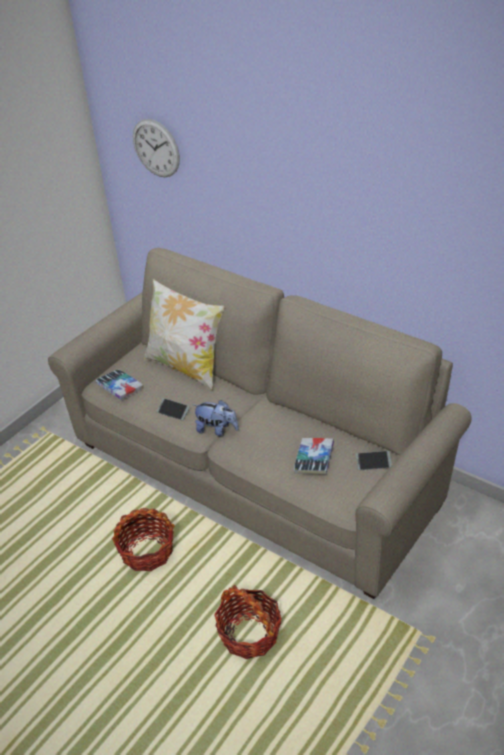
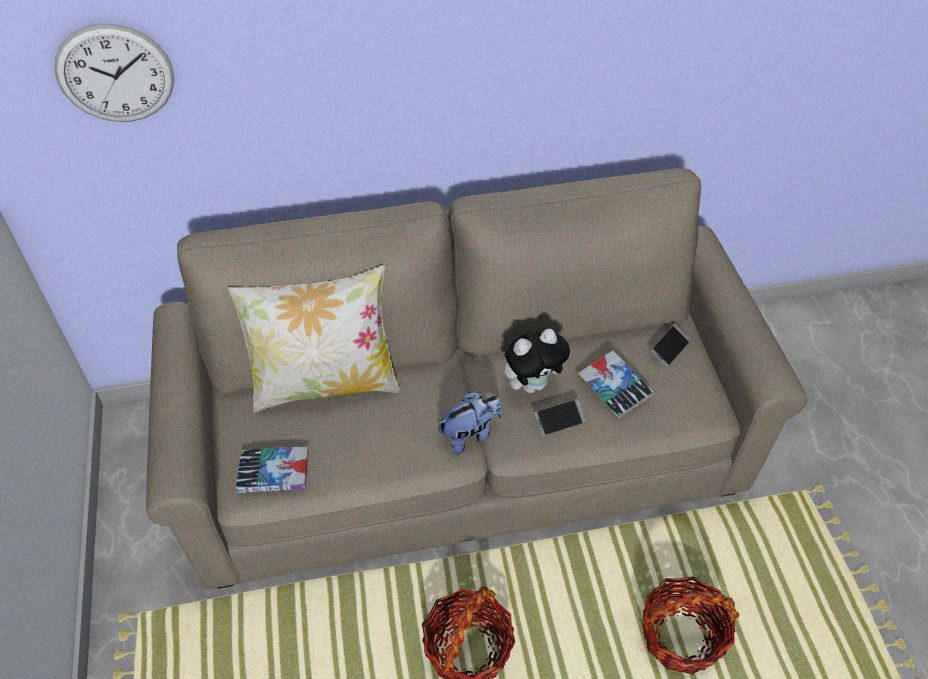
camera: 50 degrees left, 10 degrees up
(173, 412) = (389, 452): phone -> phone (559, 420)
(277, 429) = (533, 384): none -> plush toy

